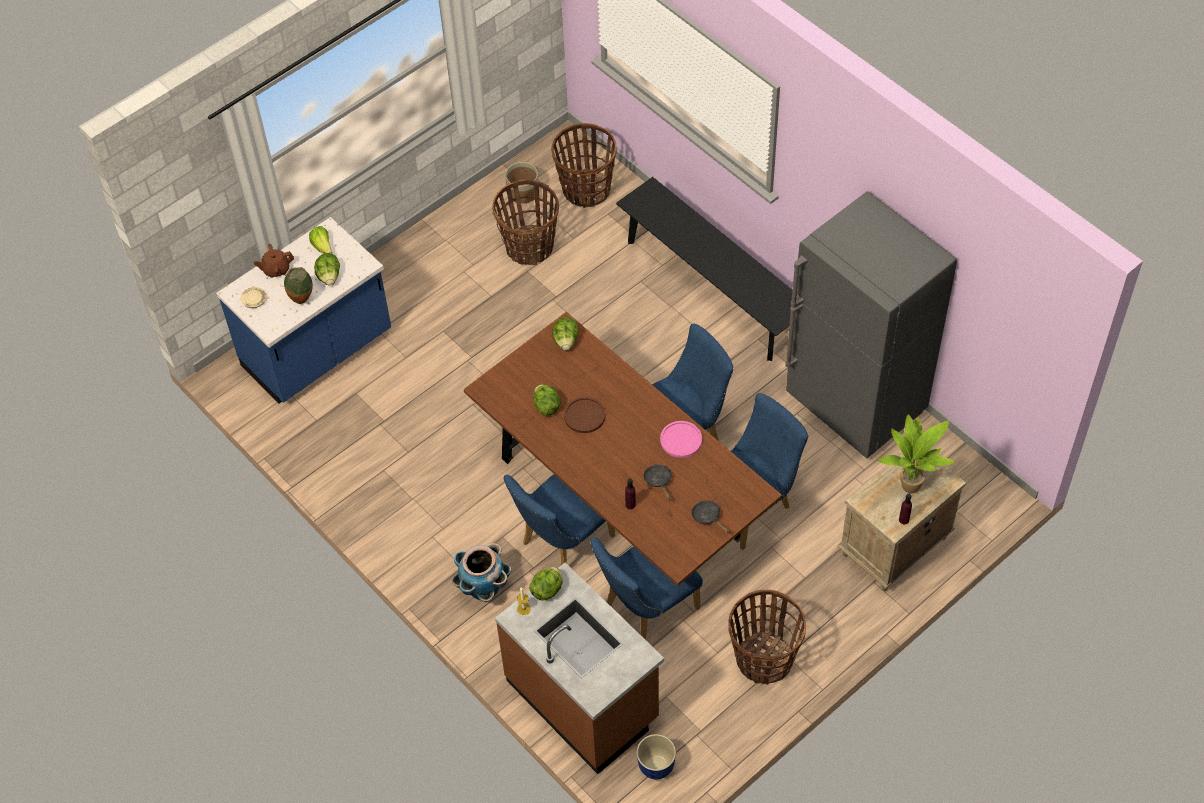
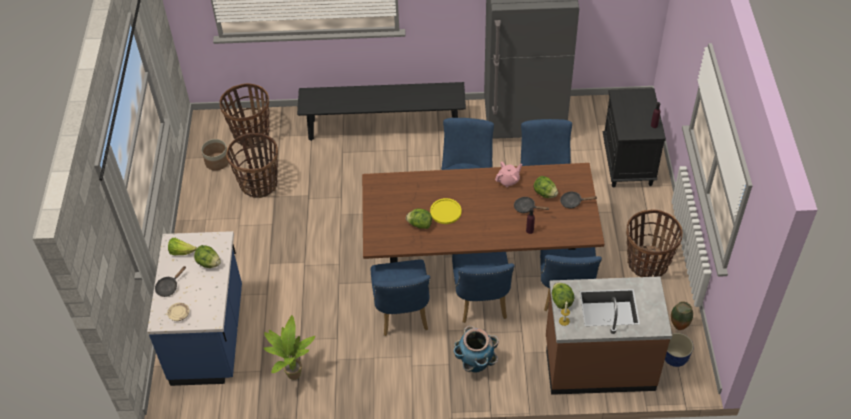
camera: 50 degrees left, 5 degrees down
(276, 269) = (169, 287): brown teapot -> black frying pan
(302, 300) = (209, 288): vase -> vase (678, 326)
(483, 486) = (402, 316): none -> blue chair
(566, 341) = (383, 186): lettuce -> lettuce (545, 194)
(584, 415) = (445, 212): brown plate -> yellow plate
(681, 440) = (508, 180): pink plate -> pink teapot
(894, 547) = (628, 163): beige nightstand -> black nightstand
(909, 484) = (634, 109): potted plant -> potted plant (292, 374)

